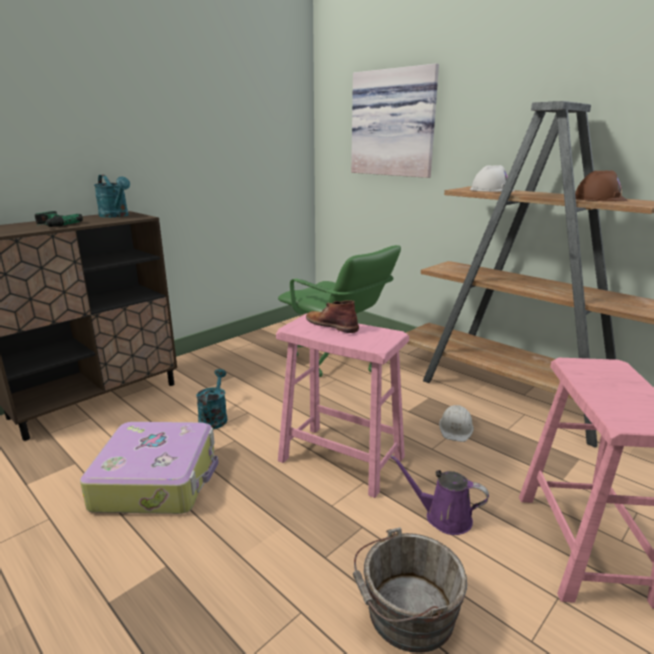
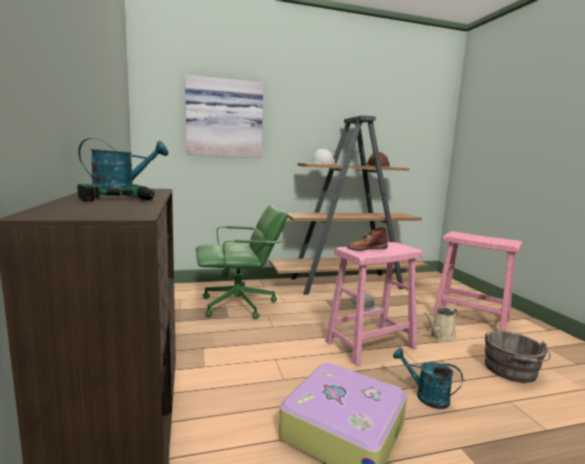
camera: 60 degrees left, 10 degrees down
(214, 417) = (266, 376): turquoise watering can -> turquoise watering can (426, 396)
(443, 517) = (441, 337): purple watering can -> beige watering can

